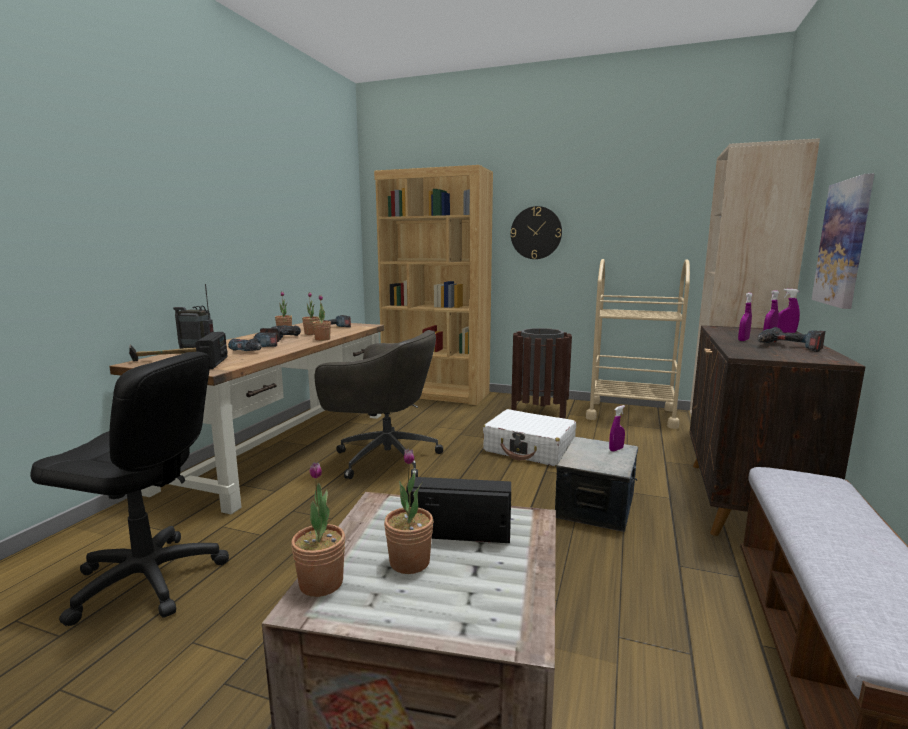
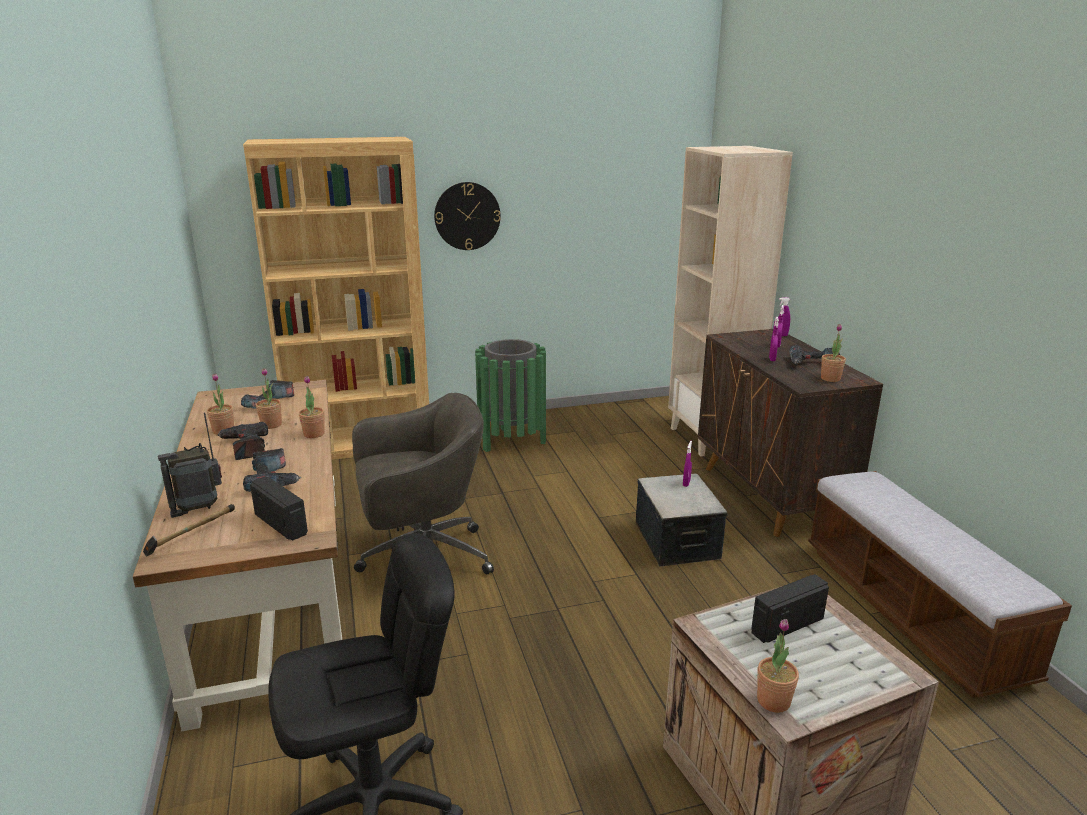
camera: 35 degrees left, 10 degrees up
(409, 562) = (794, 660): potted plant -> potted plant (830, 379)
(529, 449) = (556, 495): white suitcase -> none
(539, 412) = (512, 441): brown trash can -> green trash can
(631, 414) = (600, 418): beige cart -> none
(843, 243) = (838, 268): picture -> none

